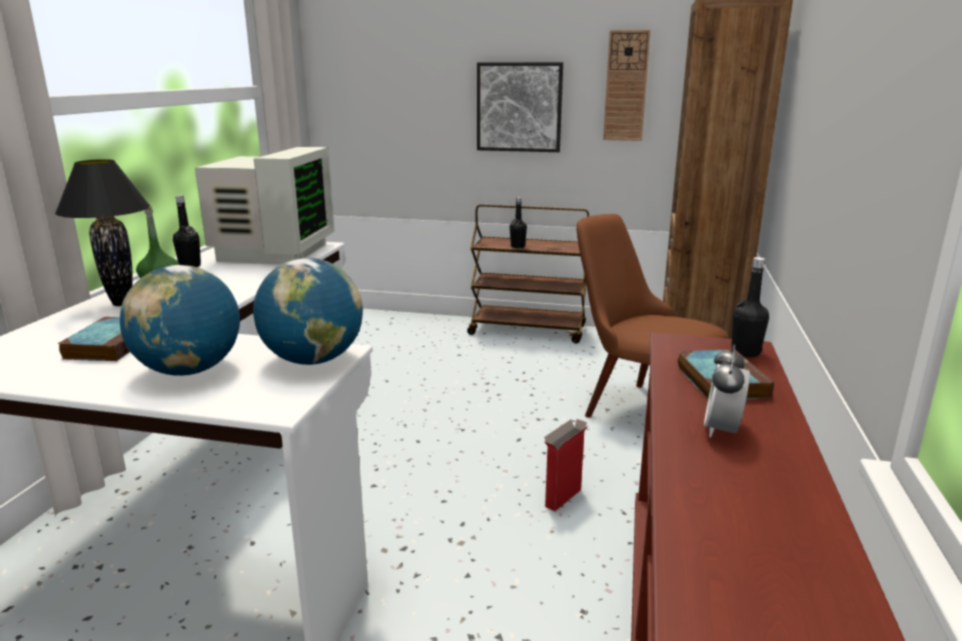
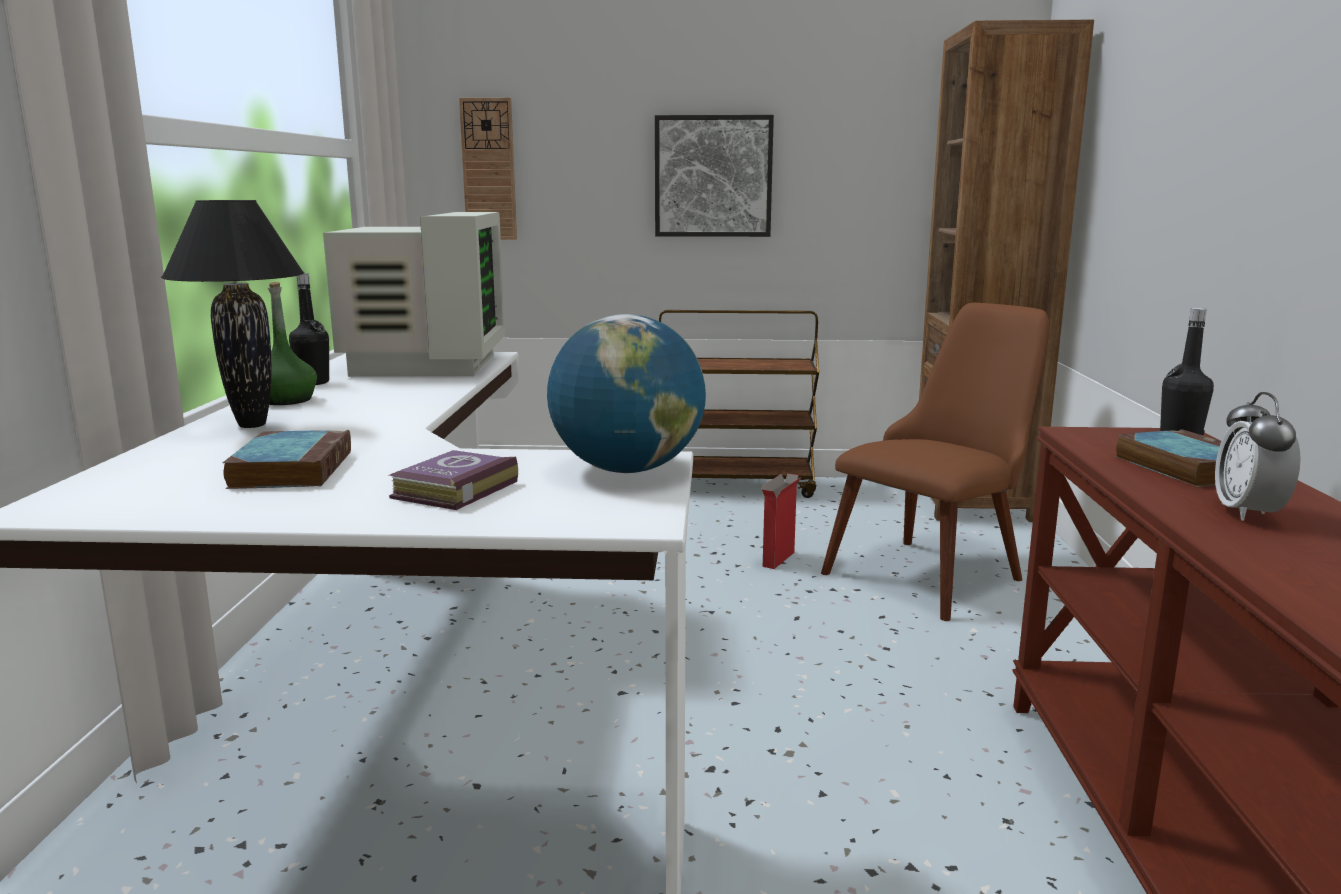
camera: 10 degrees left, 5 degrees down
(189, 370) = (451, 490): globe -> book
(517, 247) = (722, 366): black bottle -> none
(562, 498) = (898, 684): cardboard box -> cardboard box (778, 560)
(626, 86) = (858, 147): wall clock -> wall clock (489, 170)
(638, 409) = (936, 570): brown chair -> brown chair turned 105 degrees clockwise

